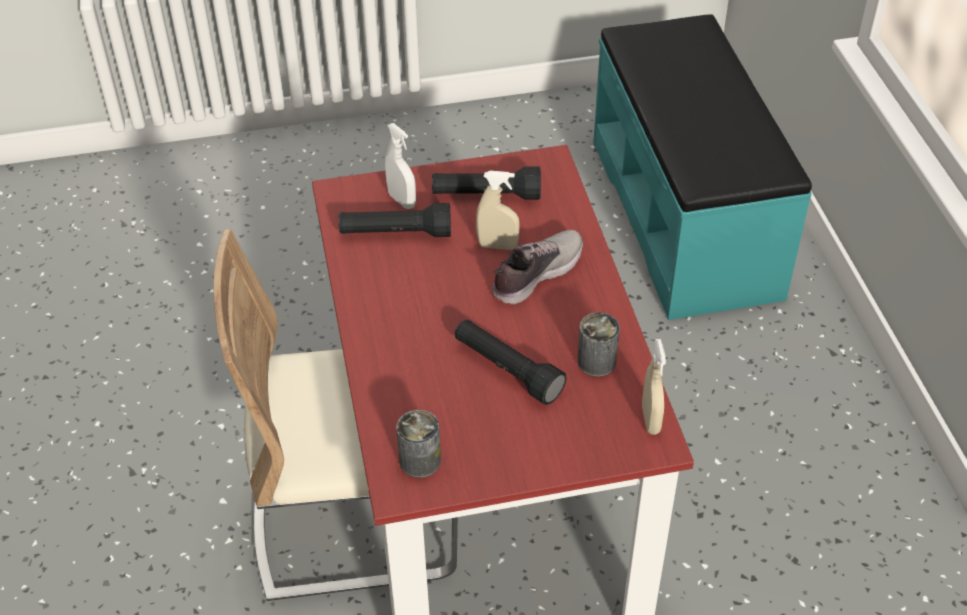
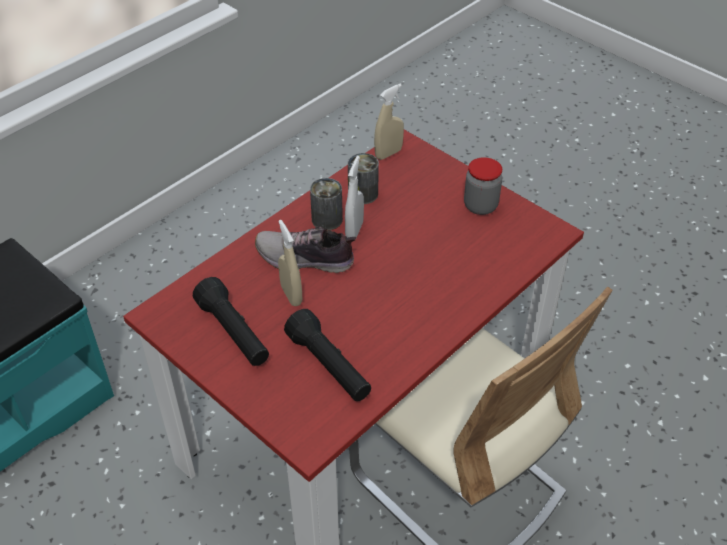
camera: 125 degrees left, 0 degrees up
(402, 200) = (284, 387): white spray bottle -> white spray bottle (354, 230)
(420, 460) = (523, 233): can -> can (327, 219)
(493, 450) = (480, 206): none -> jar
(507, 370) = (411, 230): black flashlight -> none

